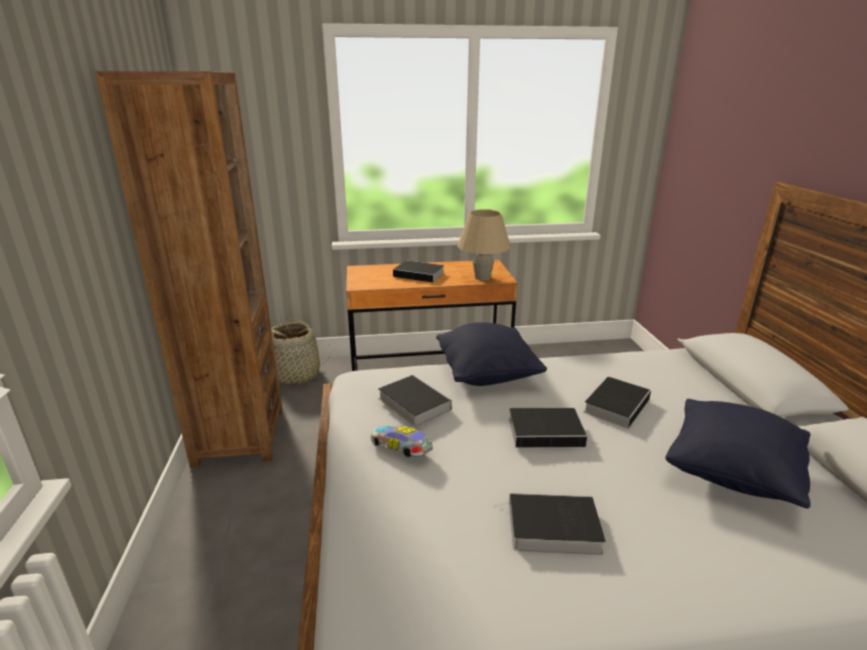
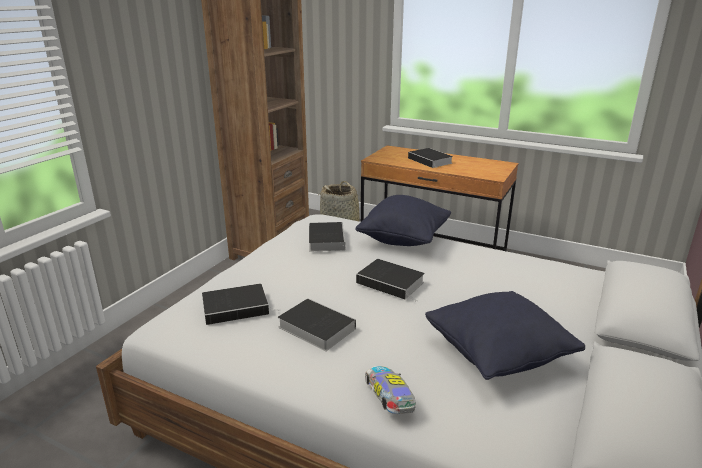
camera: 35 degrees right, 0 degrees up
(402, 450) = (287, 260): toy car -> toy car (390, 399)
(482, 277) = (478, 172): beige table lamp -> none
(617, 404) = (475, 287): book -> book (237, 307)

